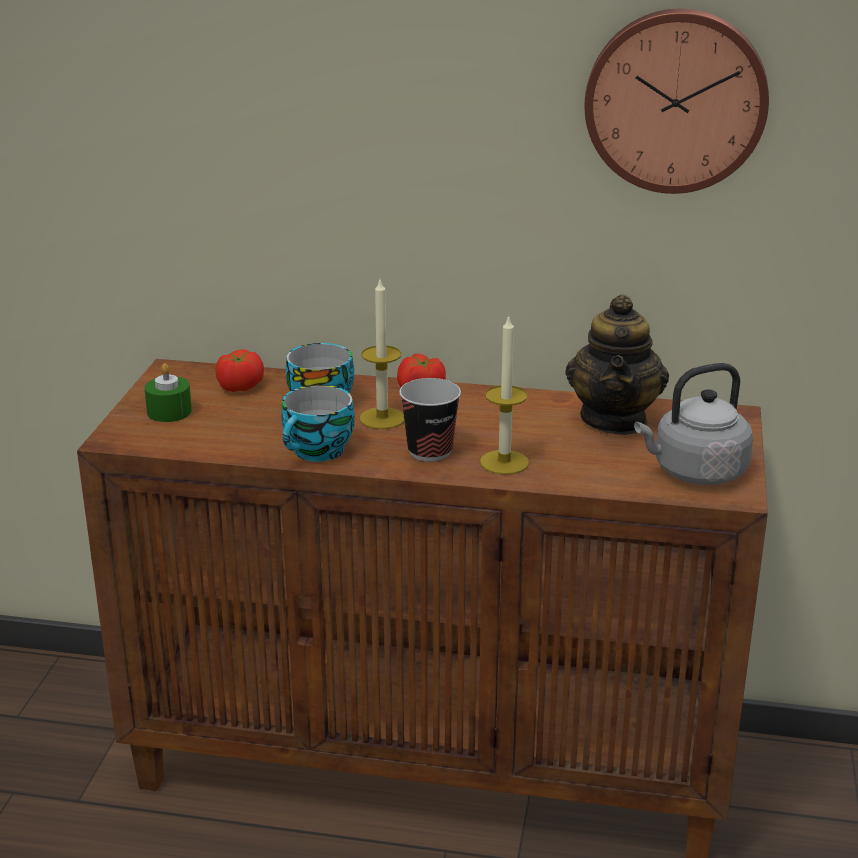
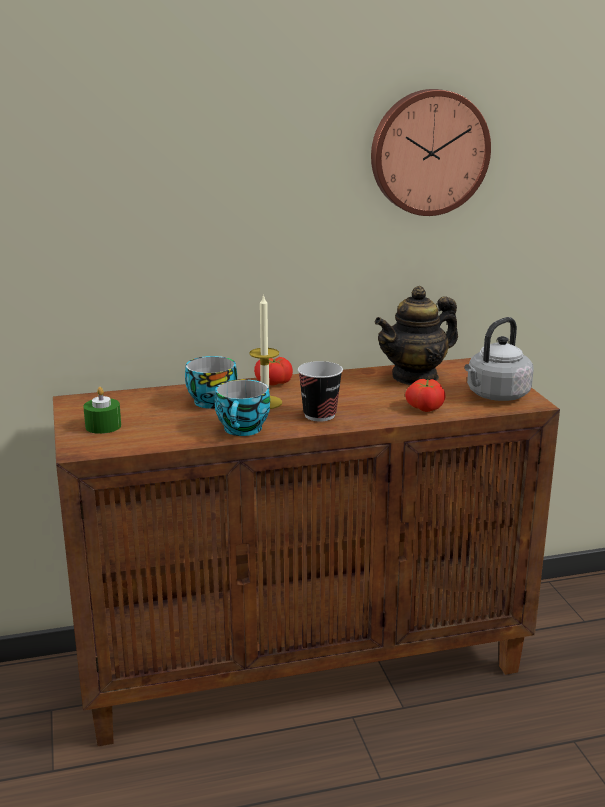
camera: 25 degrees left, 5 degrees down
(239, 386) = (138, 402): tomato -> tomato (424, 408)
(504, 462) = (375, 412): candle -> none
(615, 419) = (415, 377): teapot -> teapot turned 75 degrees clockwise

